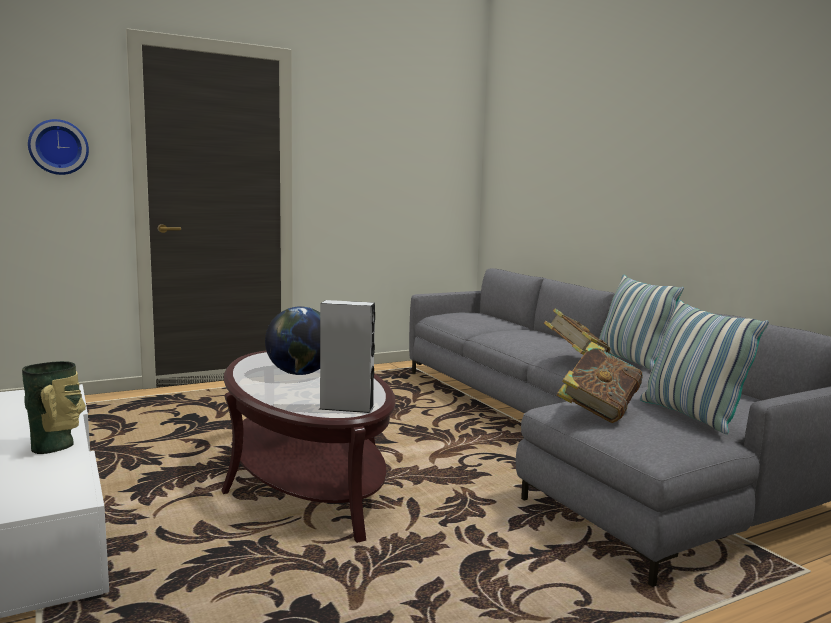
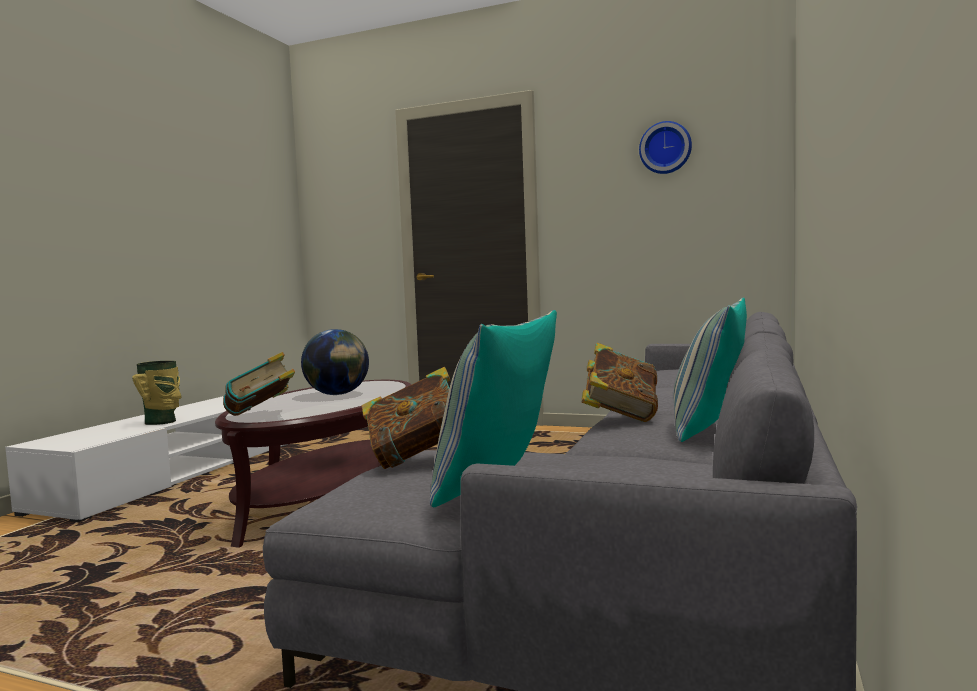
camera: 50 degrees right, 5 degrees down
(58, 147) = (353, 215): wall clock -> wall clock (665, 148)
(346, 407) = (261, 416): grey speaker -> book

